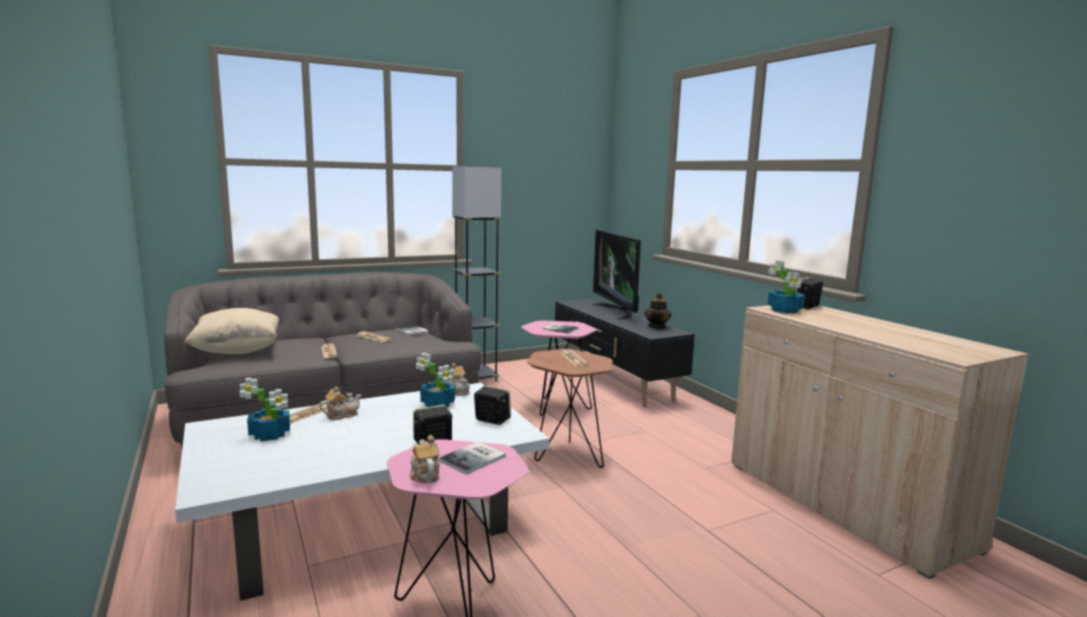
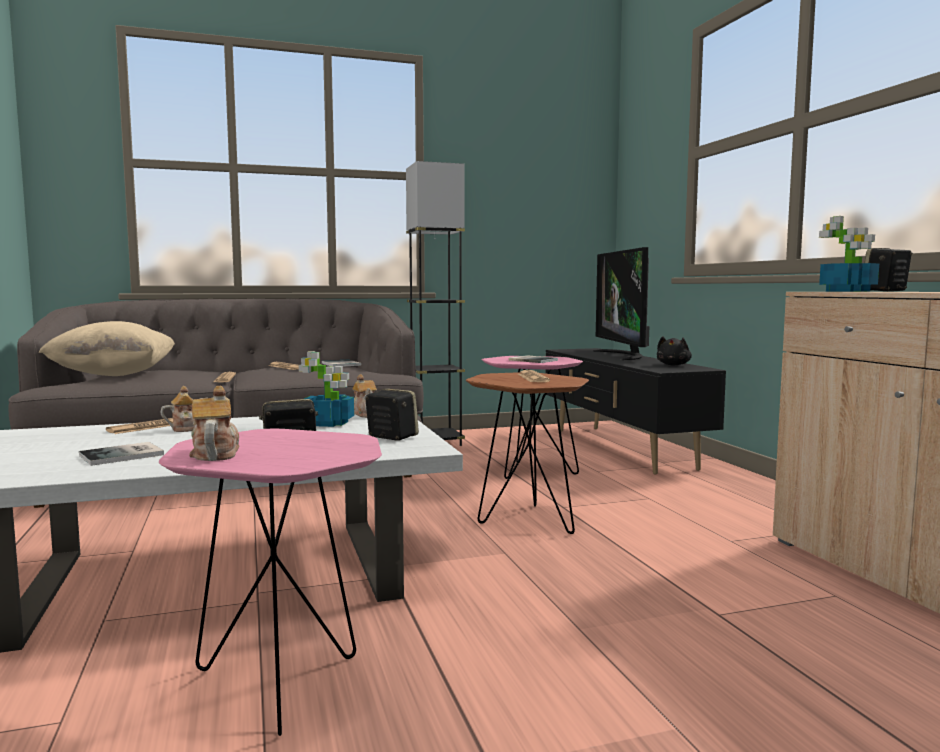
camera: 10 degrees right, 5 degrees down
(270, 435) = (84, 441): potted plant -> none
(474, 459) = (307, 443): book -> book (124, 455)
(657, 327) = (673, 365): teapot -> black plush toy

